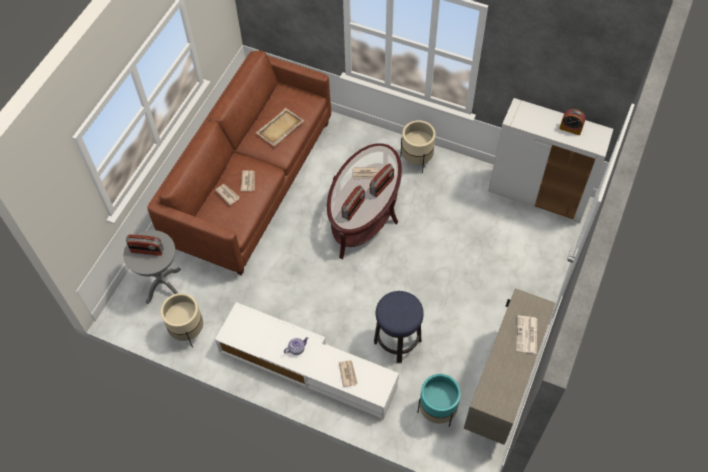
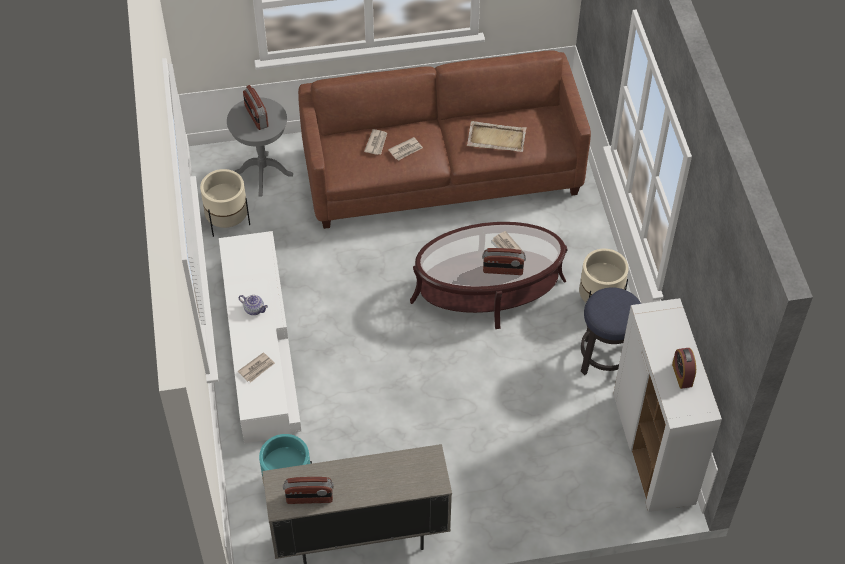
camera: 55 degrees right, 5 degrees down
(353, 208) = (452, 261): radio -> radio (309, 498)
(397, 341) = (347, 407): stool -> stool (605, 359)
(527, 335) = (387, 484): newspaper -> none

